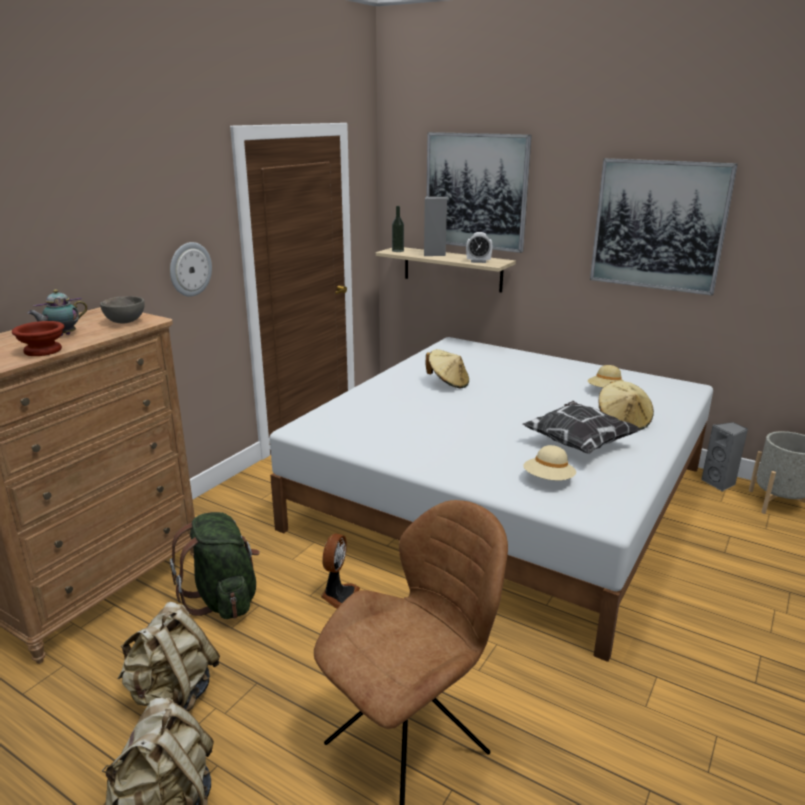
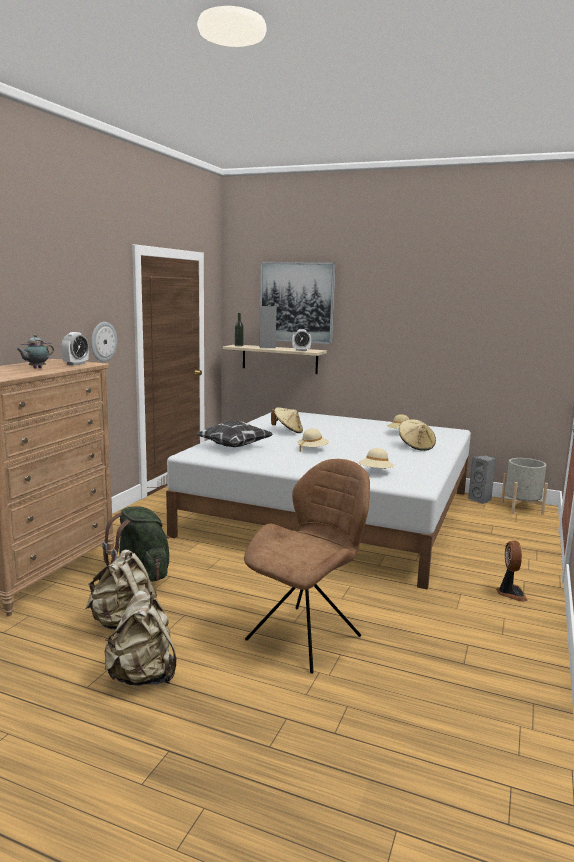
camera: 10 degrees left, 10 degrees down
(41, 351) = (30, 373): brown bowl -> none
(125, 322) = (76, 364): grey bowl -> alarm clock
(339, 595) = (229, 568): fan -> fan (510, 593)
(471, 424) = (312, 449): none -> beige hat
(578, 444) = (389, 456): pillow -> pillow (234, 446)
(658, 225) = (425, 321): picture -> none

